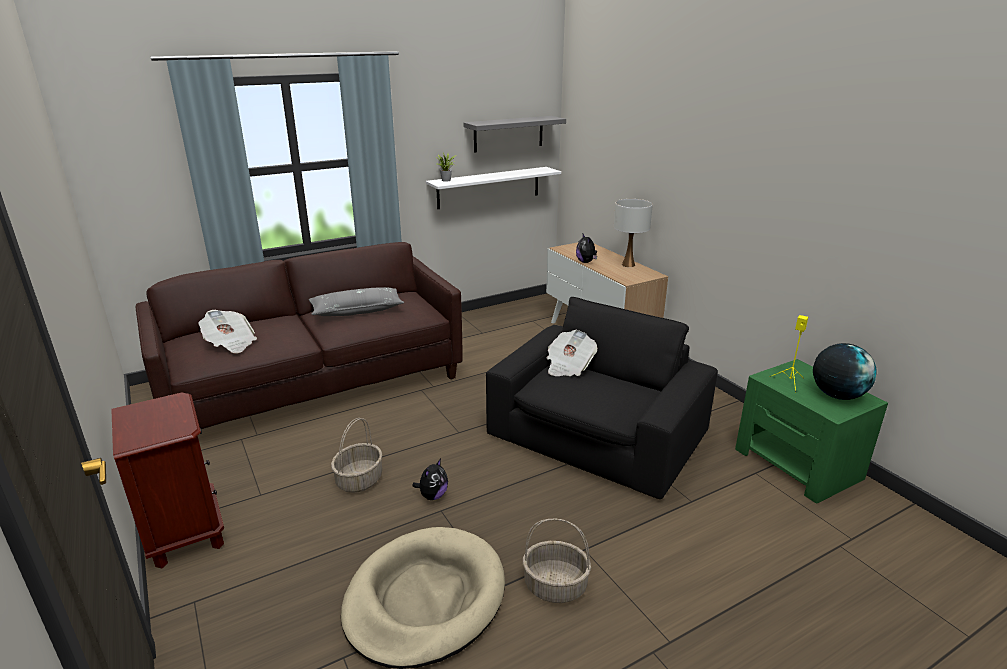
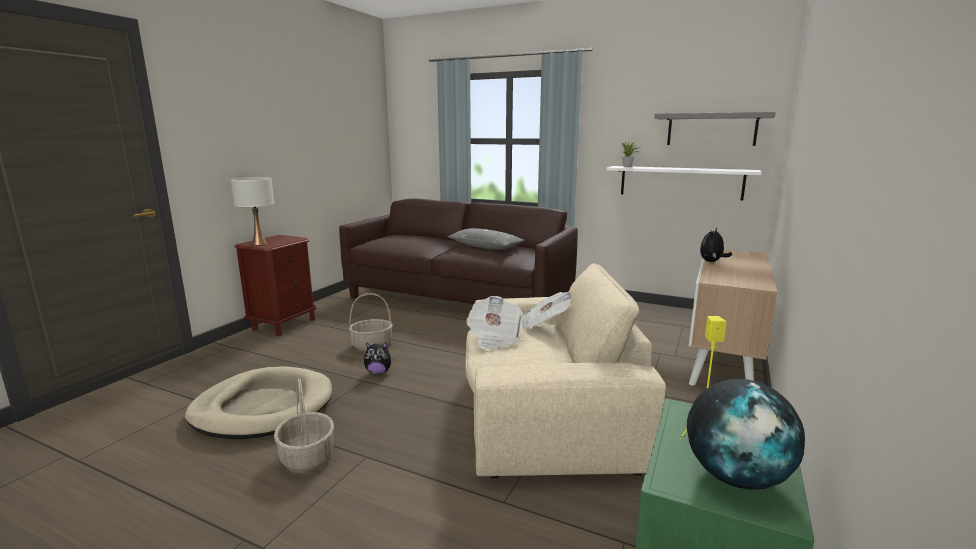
camera: 55 degrees right, 10 degrees down
(230, 343) = (397, 240): newspaper -> newspaper (494, 338)
(596, 436) = (546, 411): black armchair -> beige armchair
(628, 265) = (754, 274): white table lamp -> white table lamp (259, 243)

